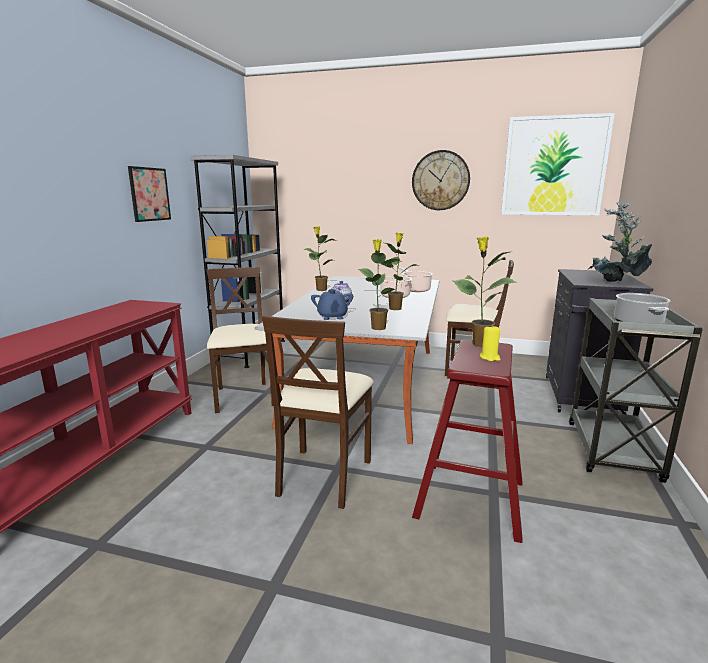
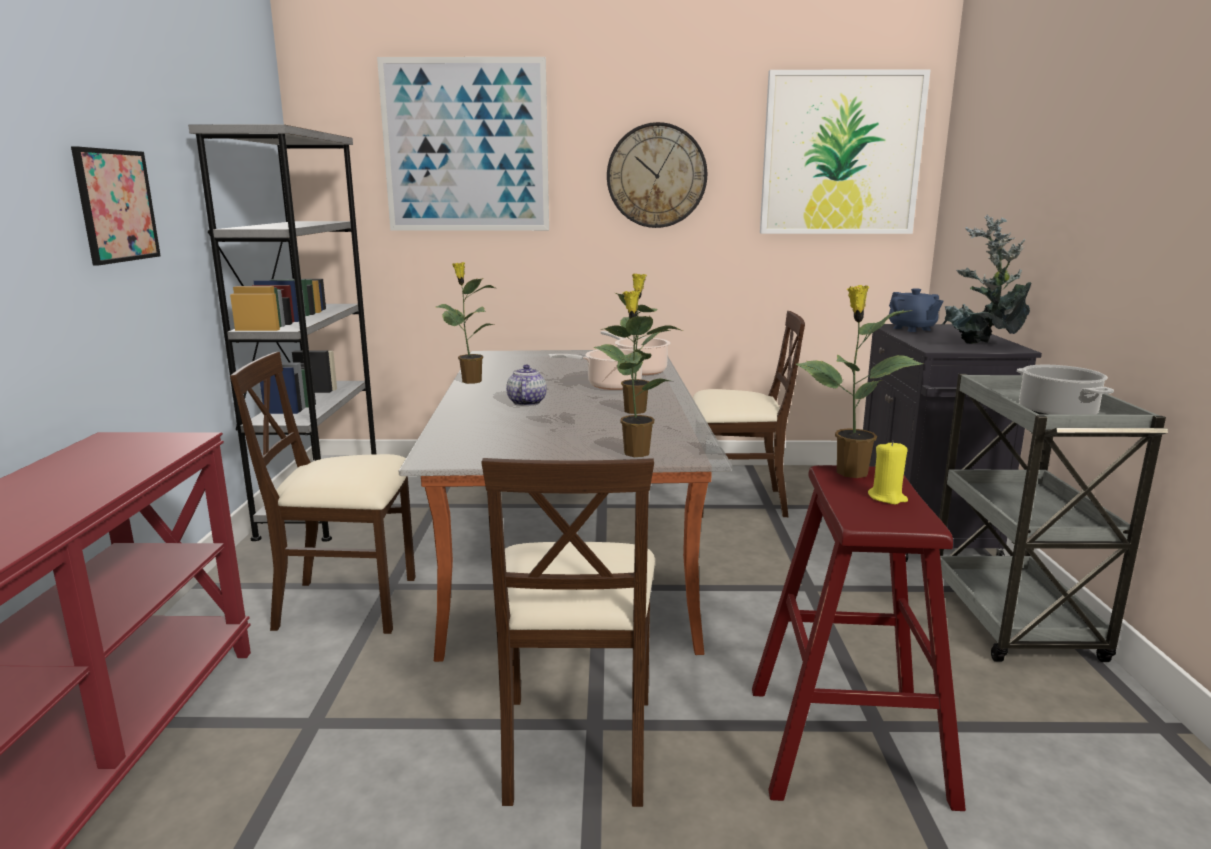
camera: 15 degrees left, 0 degrees up
(244, 397) = (349, 604): beige chair -> beige chair turned 60 degrees counterclockwise
(332, 317) = (535, 437): blue teapot -> blue teapot (912, 329)
(337, 165) = (466, 146): none -> picture

